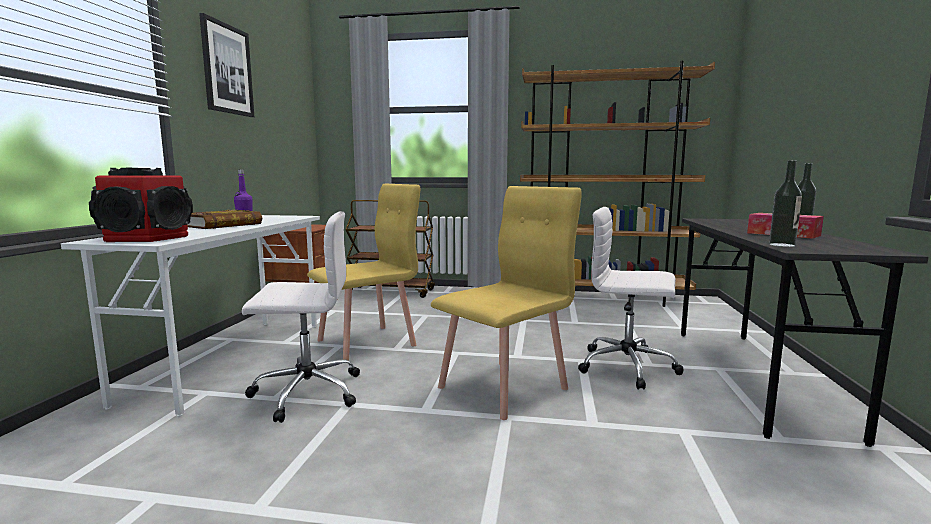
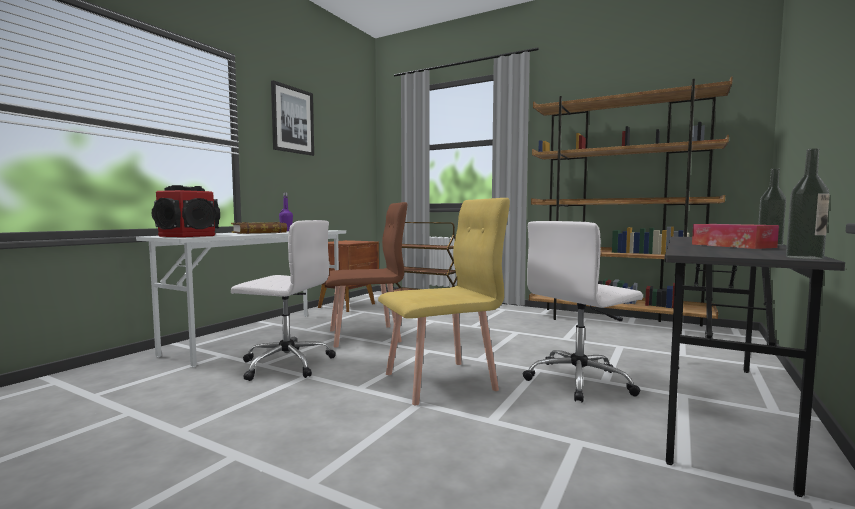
camera: 20 degrees right, 5 degrees down
(367, 343) = (365, 336): yellow chair -> brown chair
(628, 367) = (580, 381): white office chair -> white office chair turned 75 degrees counterclockwise
(782, 245) = (688, 251): bottle -> bottle (804, 257)

